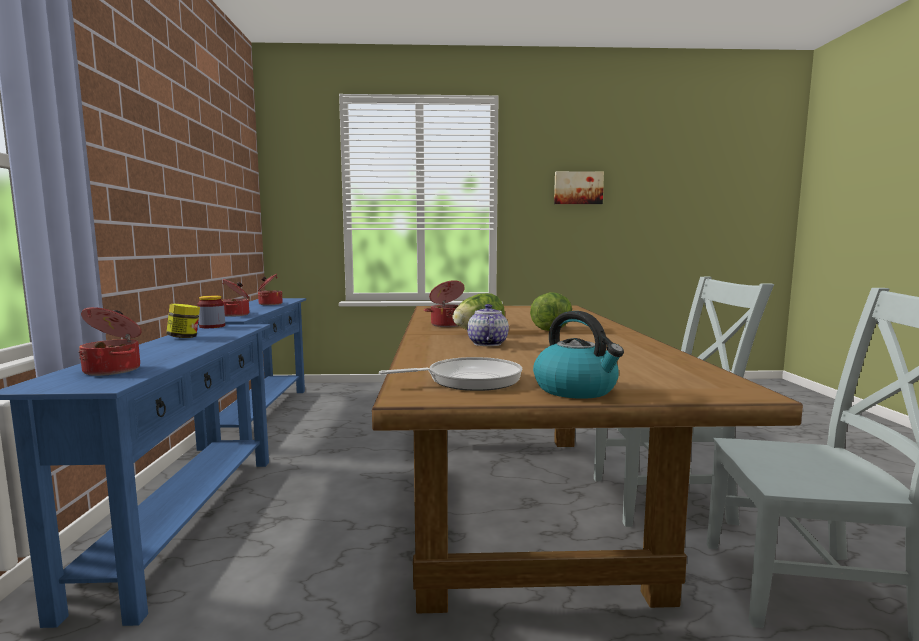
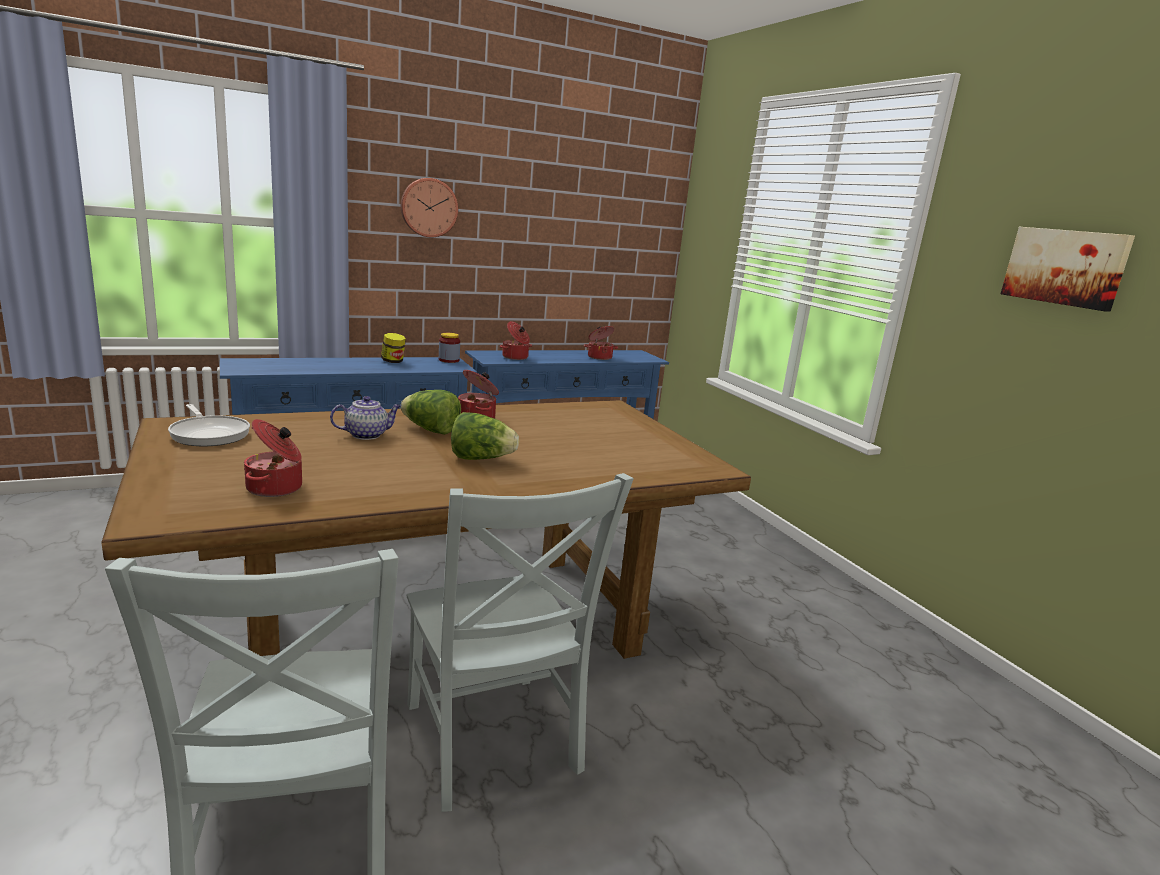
camera: 65 degrees right, 10 degrees up
(114, 370) = (276, 365): cooking pot -> cooking pot (276, 488)
(131, 155) = (428, 207): none -> wall clock
(576, 389) = (171, 463): kettle -> none

